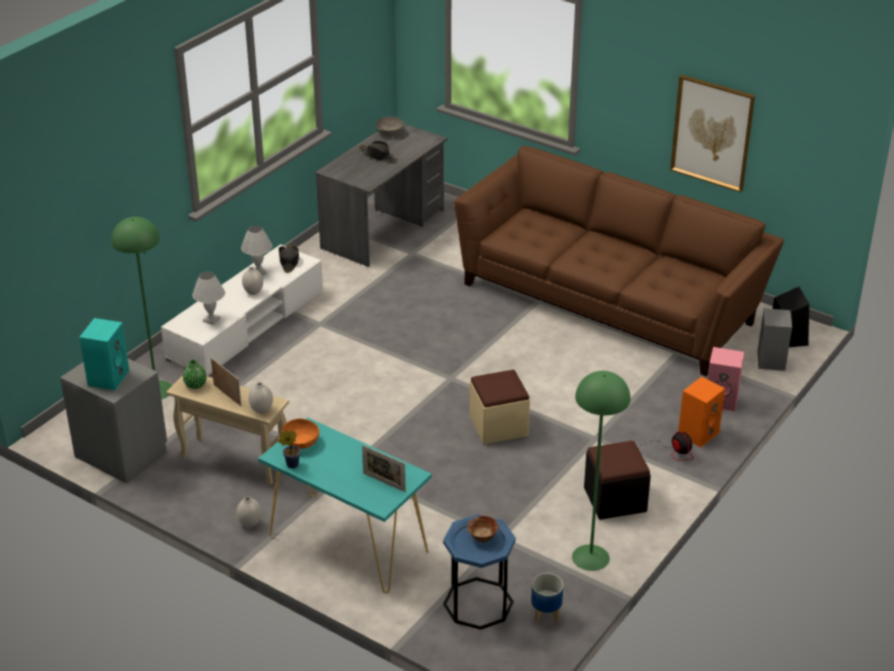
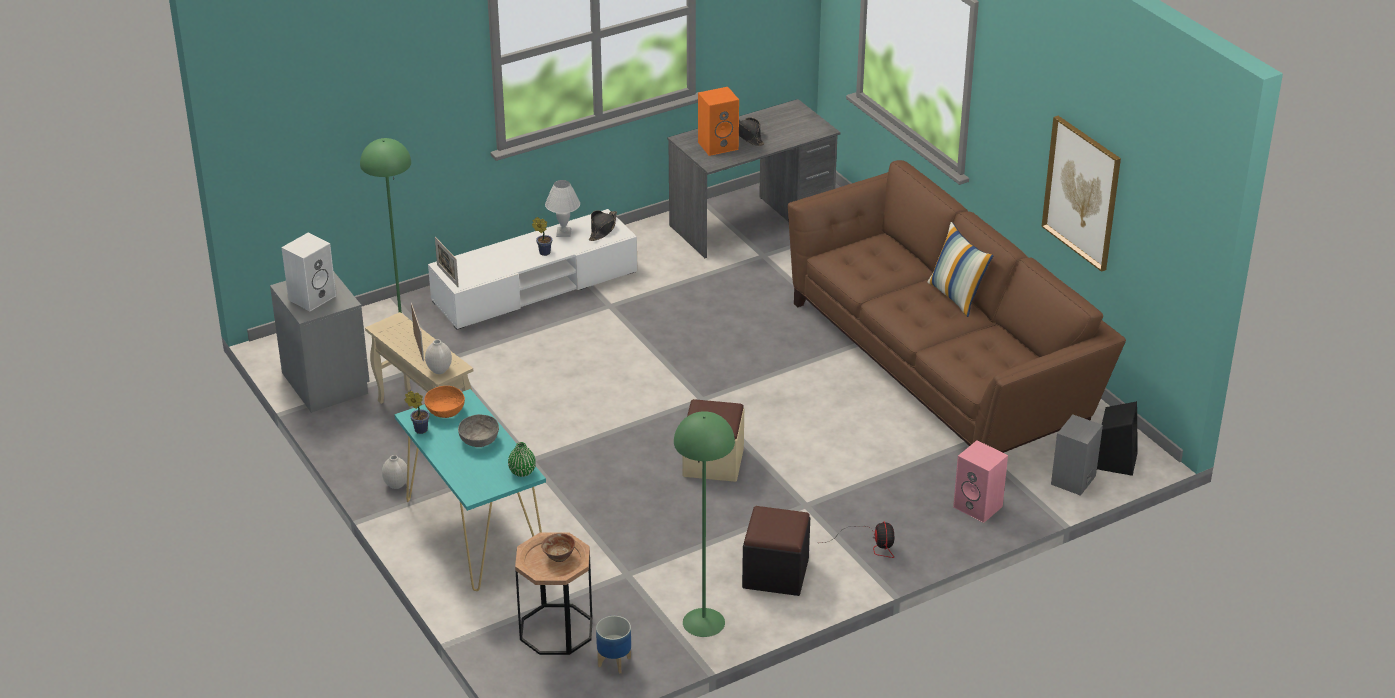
camera: 25 degrees right, 0 degrees up
(108, 377) = (312, 297): turquoise speaker -> white speaker
(195, 385) = (396, 328): green vase -> green vase (522, 472)
(211, 319) = (481, 270): white table lamp -> none
(253, 292) = (543, 252): white vase -> potted plant
(384, 482) = (493, 473): picture frame -> picture frame (447, 276)
(390, 133) = (781, 112): grey bowl -> grey bowl (479, 440)
(478, 603) = (556, 630): blue side table -> brown side table
(618, 242) = (957, 296): none -> pillow
(698, 433) = (923, 533): orange speaker -> orange speaker (718, 145)

